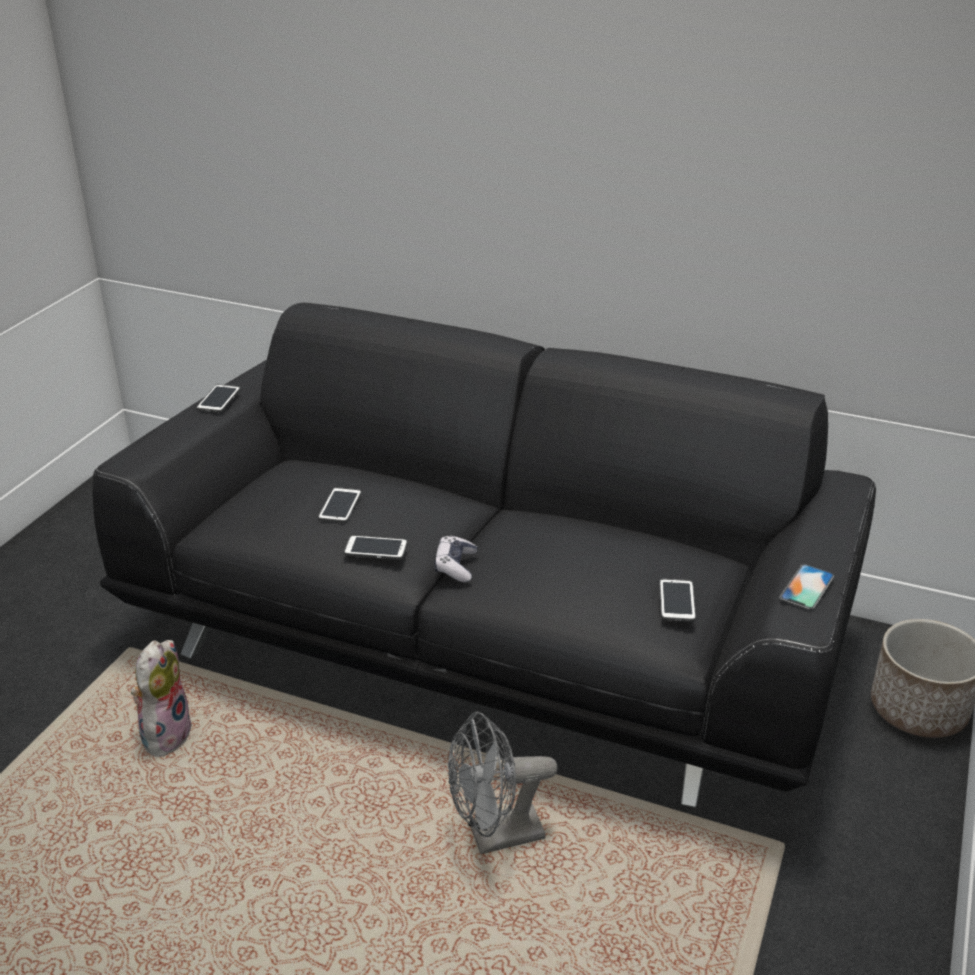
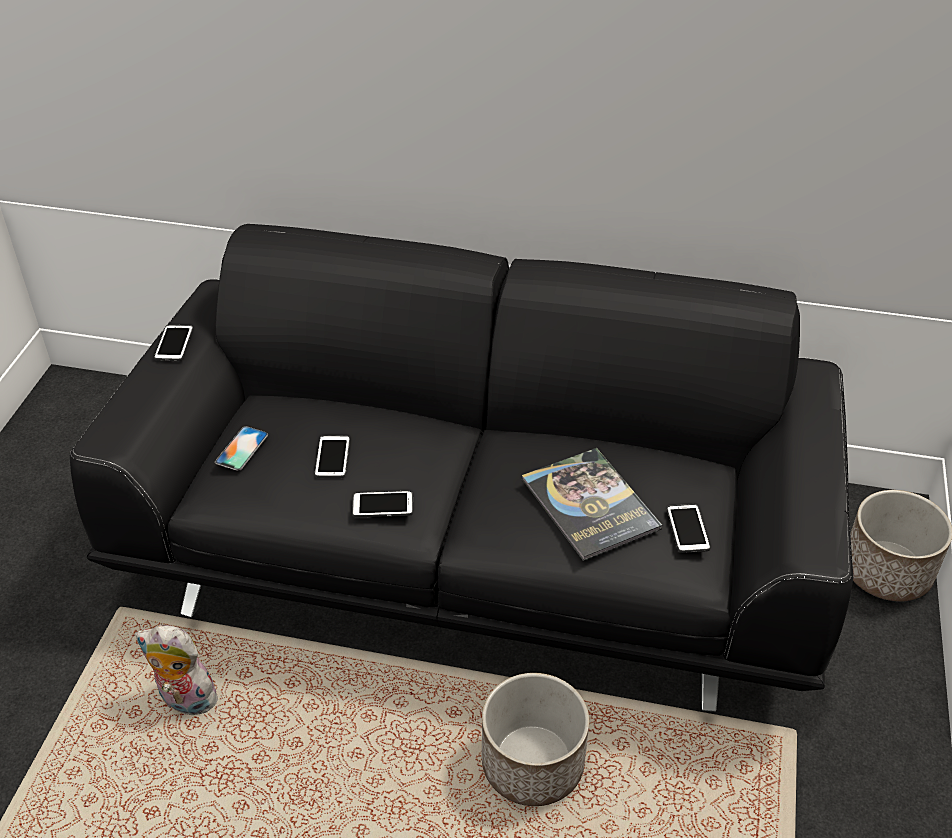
camera: 10 degrees left, 10 degrees up
(165, 734) = (184, 701): plush toy -> plush toy turned 75 degrees counterclockwise
(455, 566) = (465, 513): game controller -> none
(495, 837) = (533, 764): grey fan -> planter
(581, 569) = (590, 504): none -> book
(807, 587) = (814, 509): phone -> phone (242, 448)

